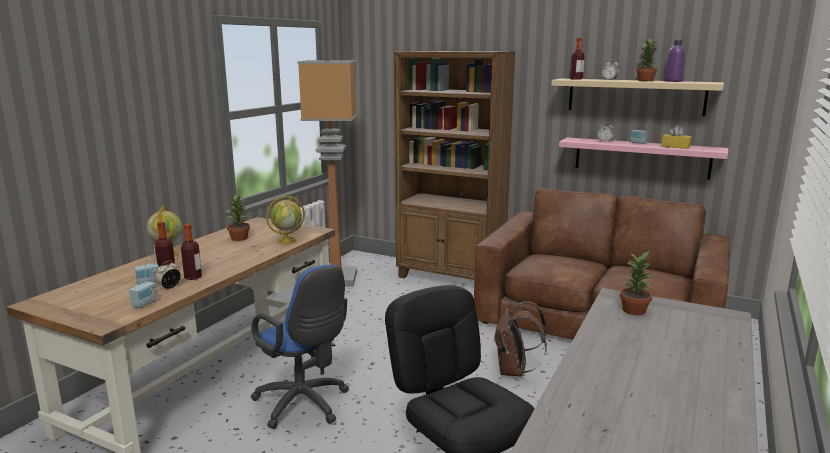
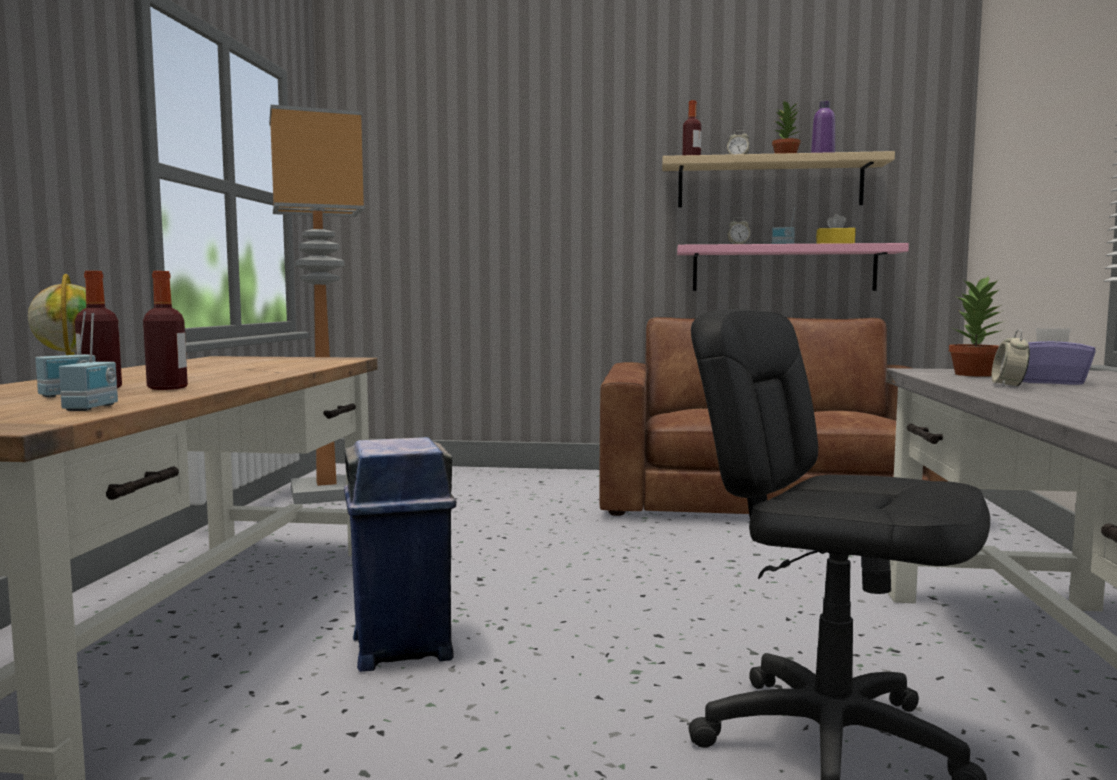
camera: 20 degrees left, 10 degrees down
(169, 287) = (126, 395): alarm clock -> alarm clock (1008, 386)
(239, 238) = (208, 366): potted plant -> none
(287, 241) = (309, 364): globe -> none
(304, 405) = (402, 647): blue office chair -> blue trash can
(451, 278) = (516, 477): brown bookcase -> none
(514, 371) = (716, 559): brown backpack -> none
(657, 333) = (1049, 382): none -> purple tissue box

